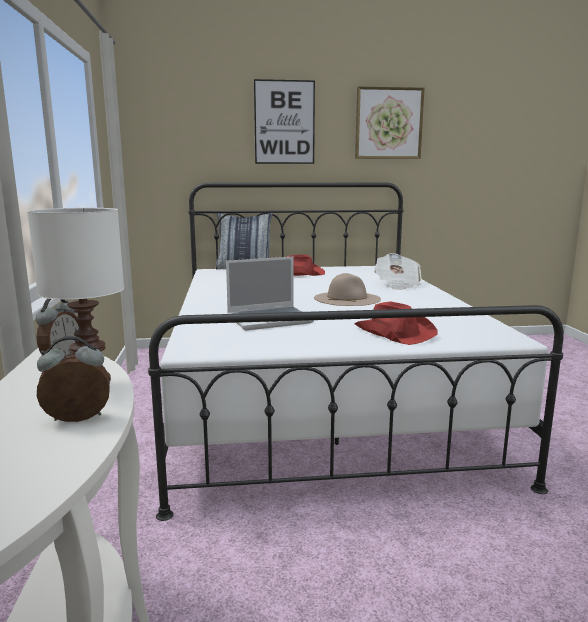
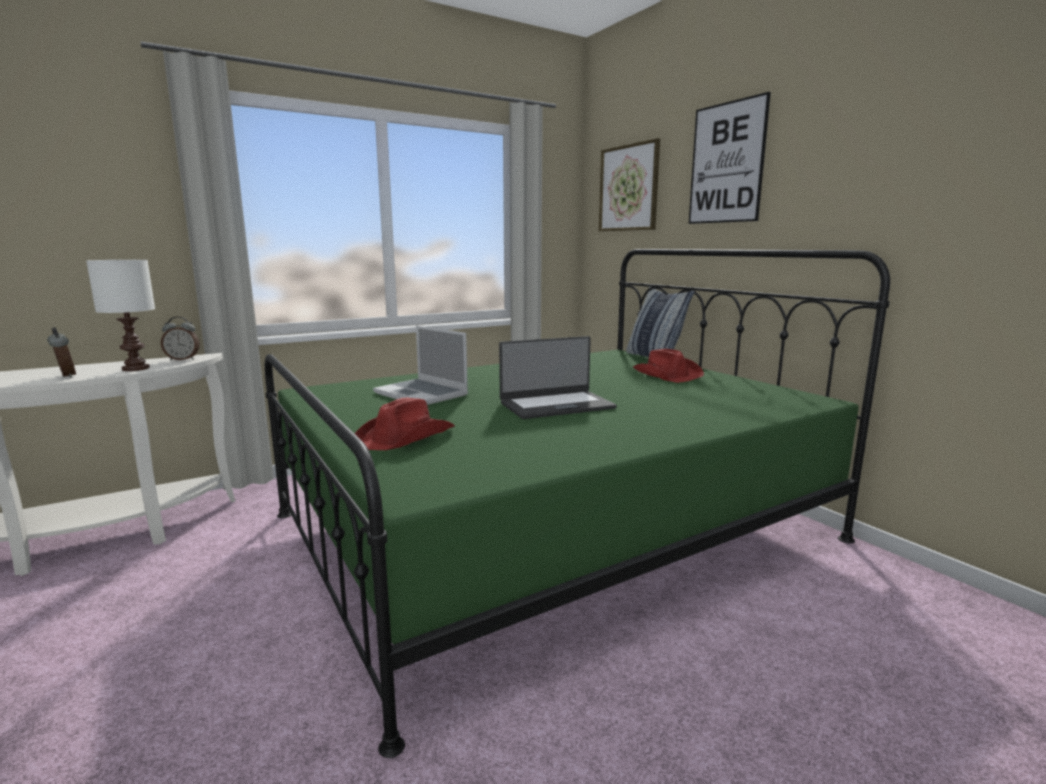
camera: 65 degrees right, 0 degrees up
(318, 398) = (552, 526): white bed -> green bed
(347, 298) = (556, 405): beige hat -> laptop
(388, 123) = (887, 140): picture -> picture (629, 188)
(397, 285) = (687, 416): newspaper -> none

